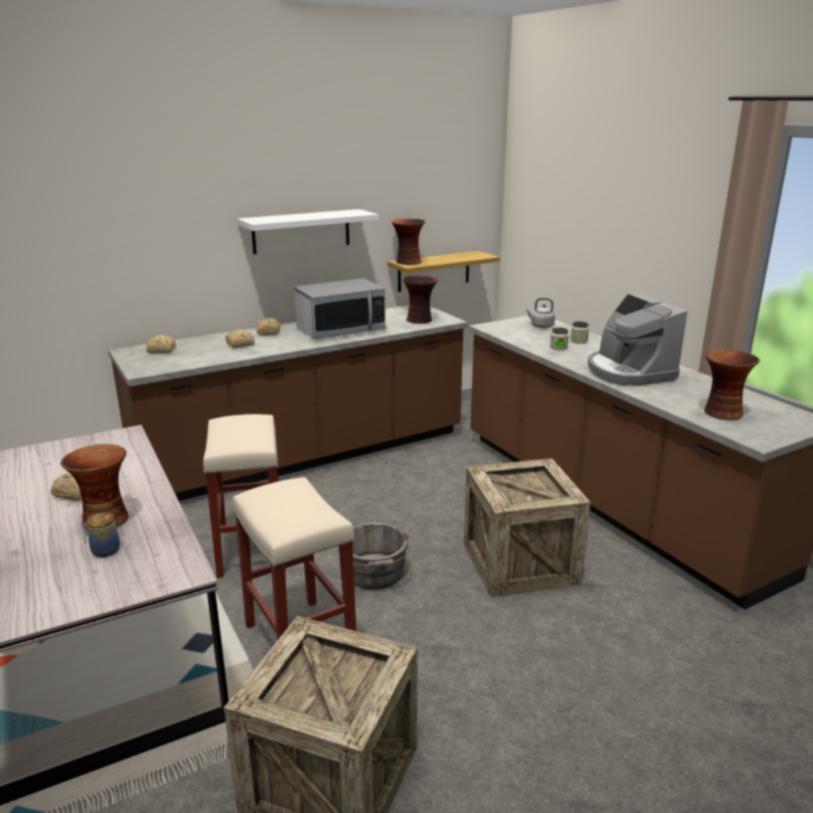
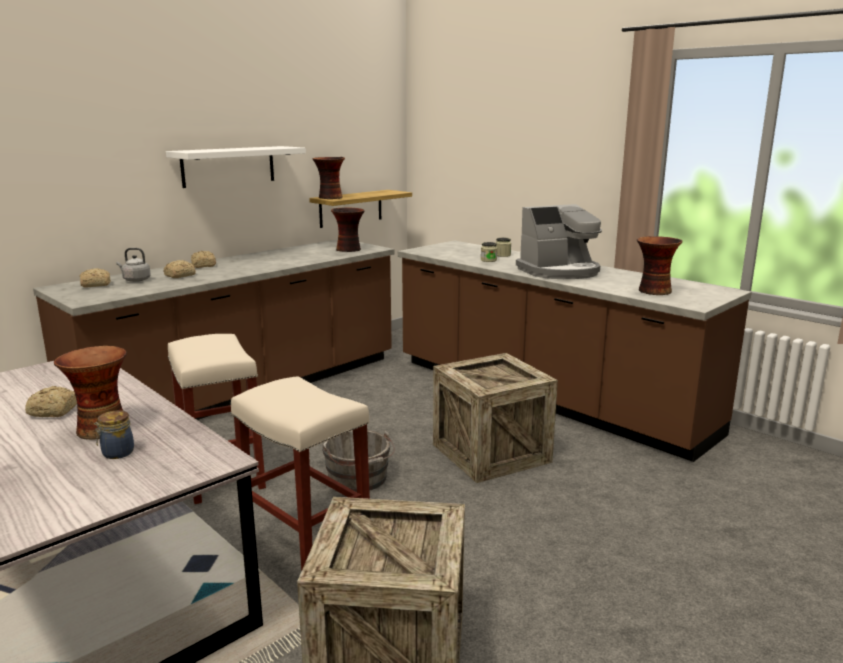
camera: 15 degrees left, 5 degrees down
(340, 330) = (277, 260): microwave -> none
(540, 326) = (462, 248): grey kettle -> grey kettle (135, 280)
(628, 372) = (559, 271): coffee machine -> coffee machine turned 75 degrees counterclockwise

